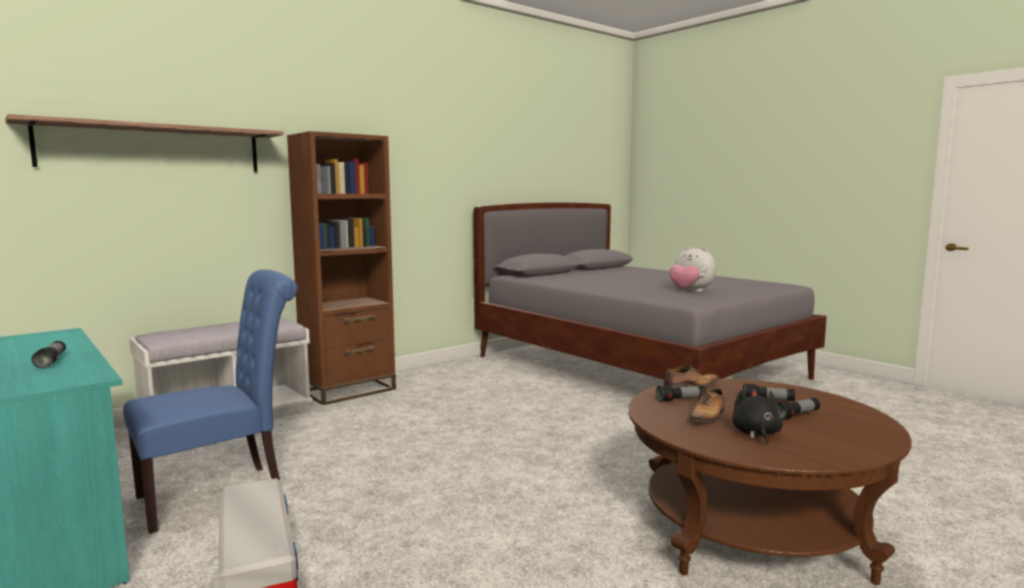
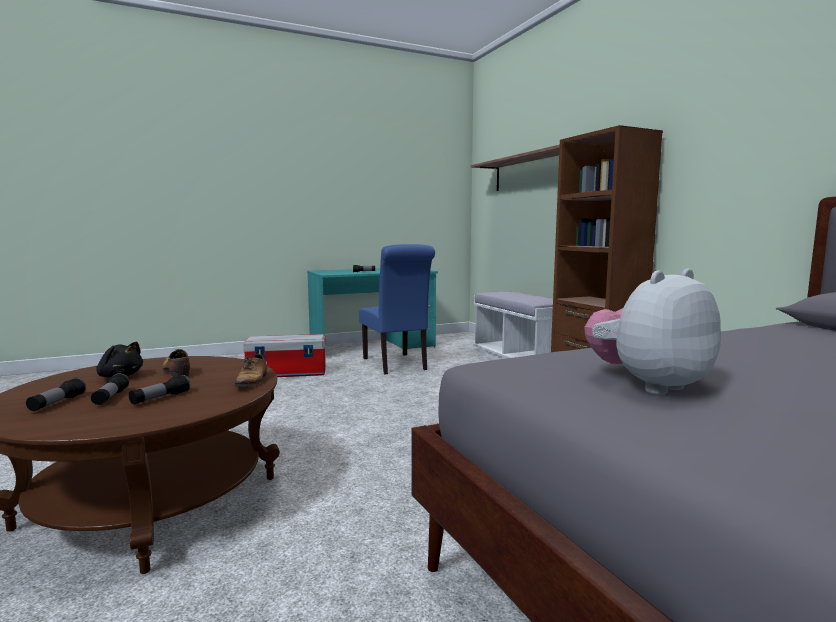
camera: 105 degrees right, 0 degrees up
(681, 400) = (224, 372): flashlight -> flashlight (57, 403)

